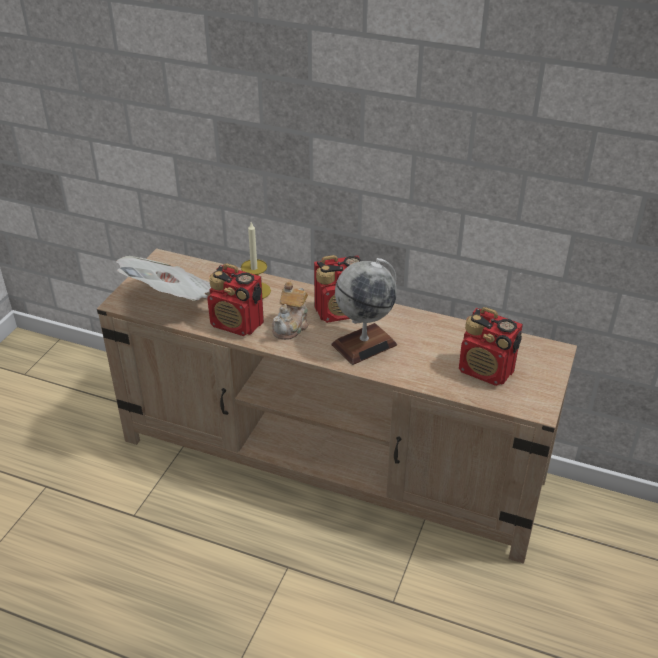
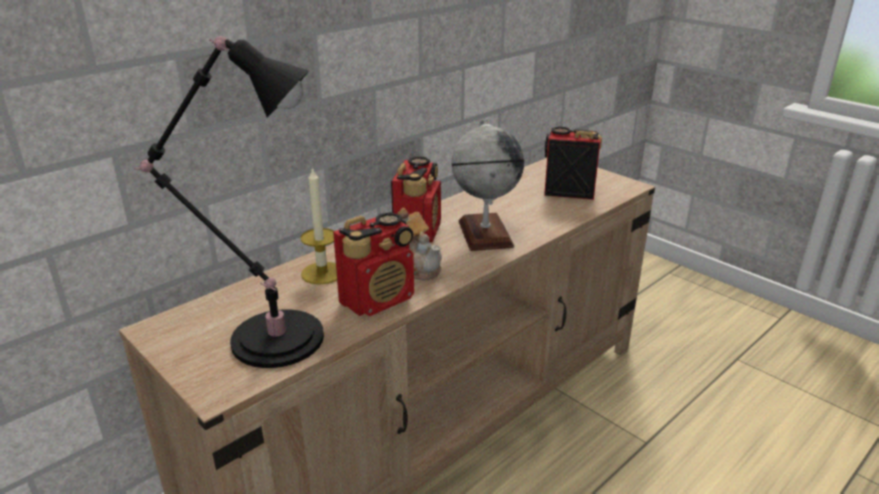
camera: 65 degrees left, 10 degrees down
(173, 299) = (270, 338): newspaper -> black table lamp
(486, 371) = (568, 191): radio -> radio turned 135 degrees counterclockwise

